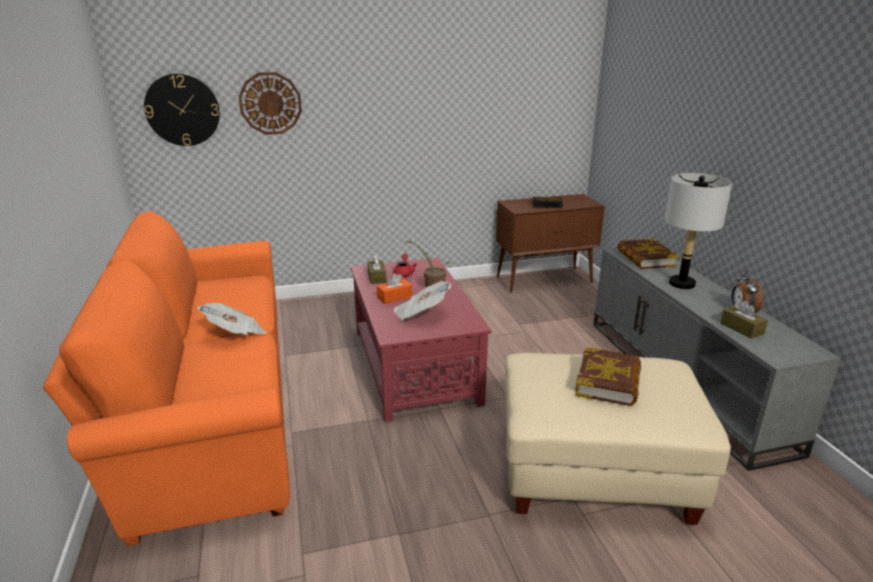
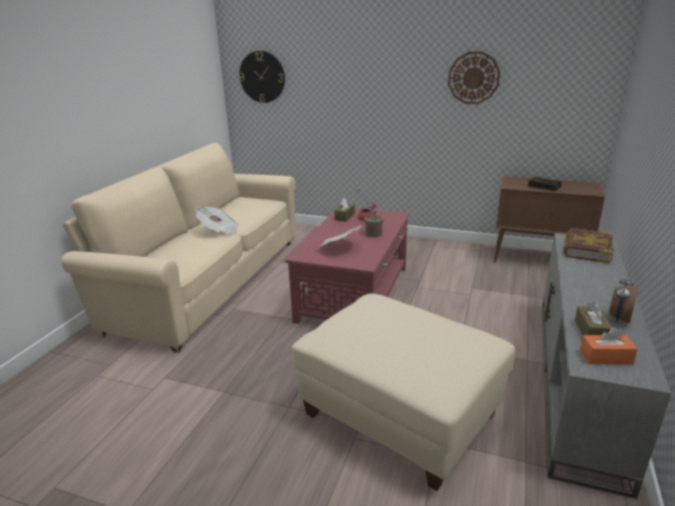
camera: 35 degrees right, 0 degrees up
(209, 410) = (206, 281): orange sofa -> beige sofa
(270, 103) = (318, 75): wall clock -> wall clock (473, 78)
(394, 297) = (337, 232): orange tissue box -> orange tissue box (605, 357)
(608, 382) = (405, 333): book -> none
(682, 284) = (590, 279): grey table lamp -> none

